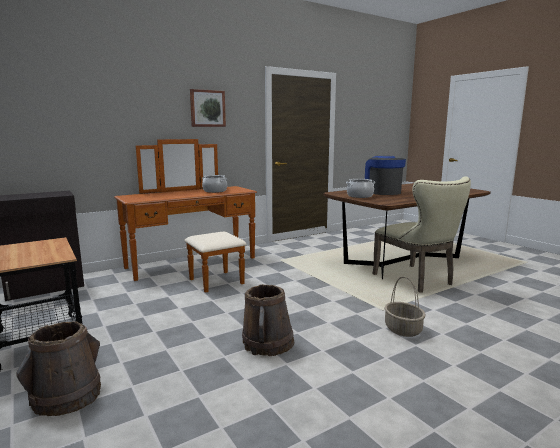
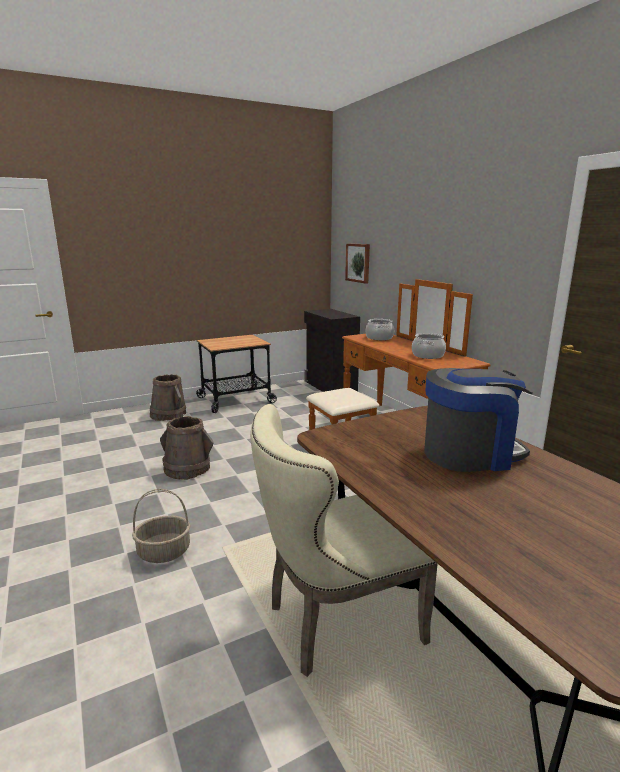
camera: 95 degrees right, 5 degrees up
(207, 108) = (474, 242): picture -> picture (358, 262)
(360, 196) = (400, 426): cooking pot -> cooking pot (379, 338)

